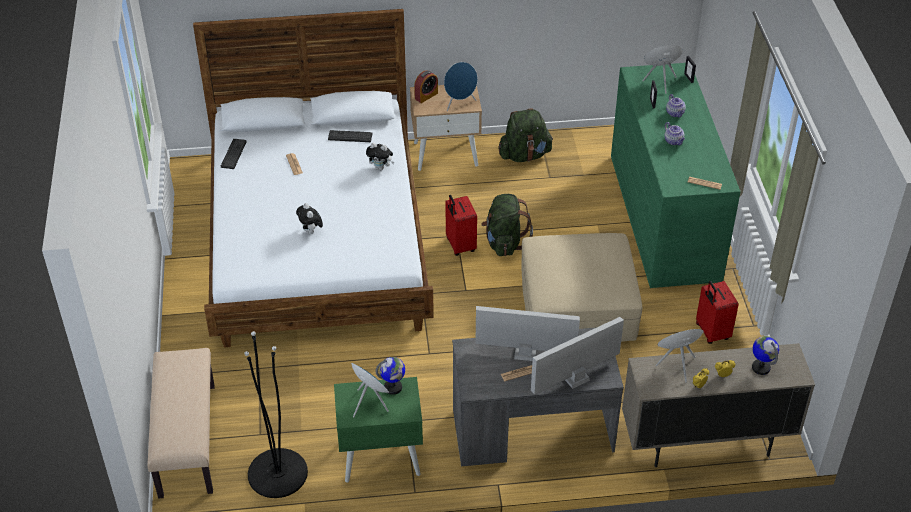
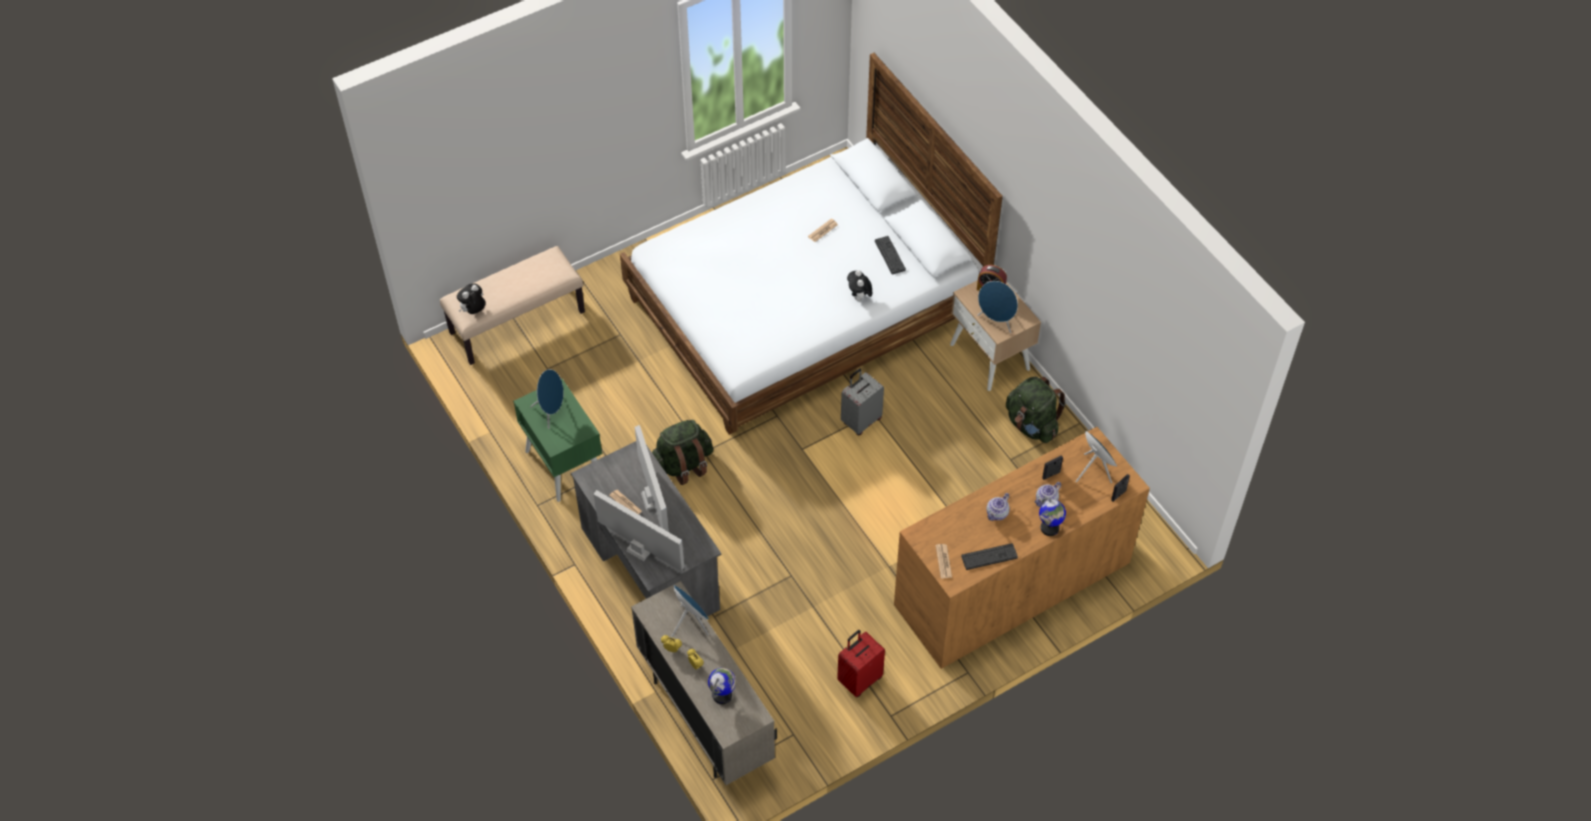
camera: 65 degrees right, 10 degrees up
(233, 154) = (810, 180): keyboard -> keyboard (989, 557)
(277, 473) = (512, 399): black floor lamp -> none
(311, 232) = (739, 283): plush toy -> plush toy (473, 311)
(393, 387) = (578, 421): globe -> globe (1049, 528)
(459, 245) = (860, 420): red suitcase -> grey suitcase
(504, 243) = (886, 456): green backpack -> green backpack (683, 465)
(578, 305) = (833, 550): beige ottoman -> none
(664, 216) = (1012, 583): green dresser -> brown dresser

